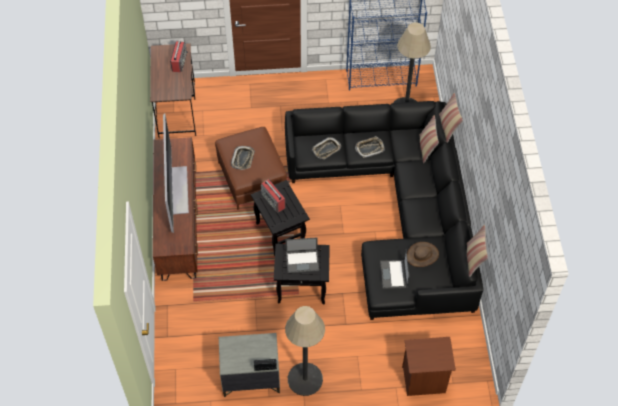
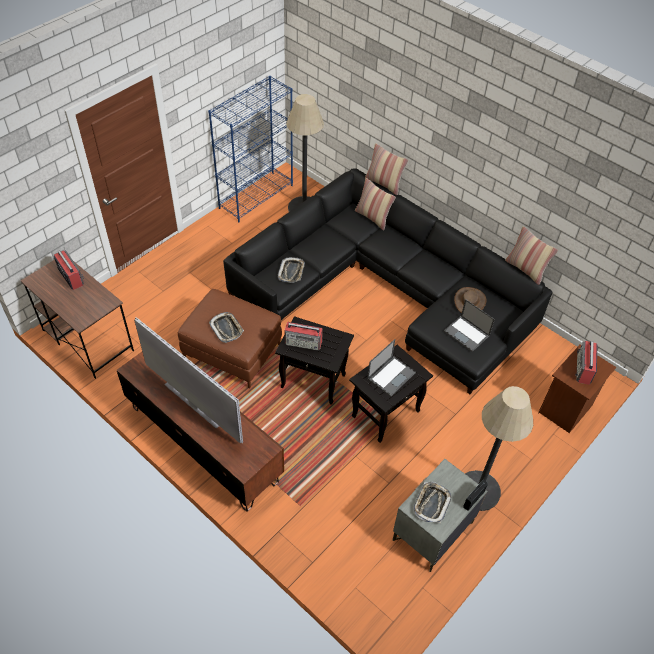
camera: 45 degrees left, 5 degrees down
(369, 148) = (327, 246): tray -> tray (431, 503)
(430, 353) = (583, 369): none -> radio

